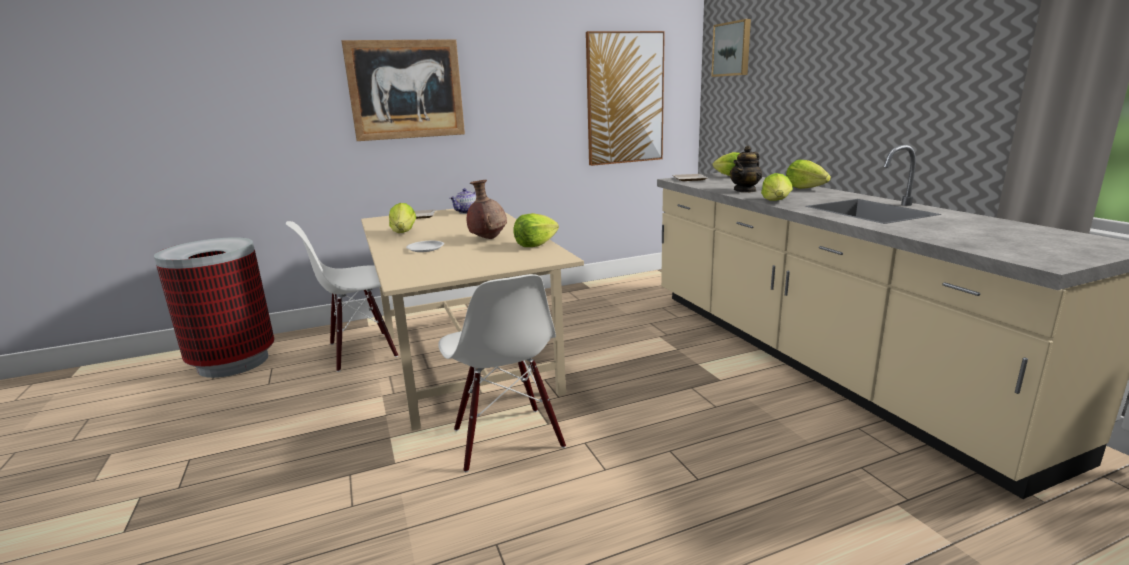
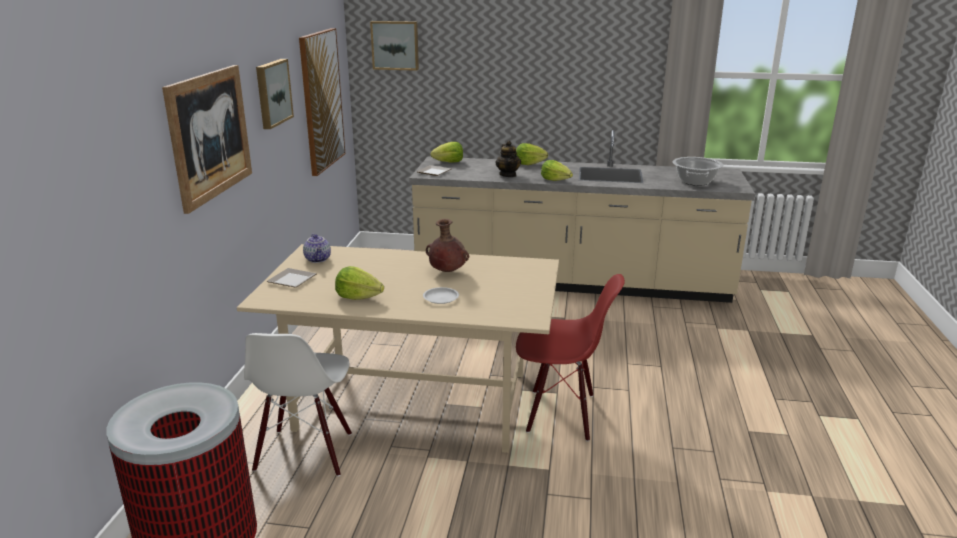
camera: 60 degrees left, 5 degrees up
(506, 439) = (561, 414): white chair -> red chair
(521, 74) = (272, 93): none -> picture
(535, 245) = (494, 262): lettuce -> none
(984, 239) = (695, 182): none -> cooking pot

